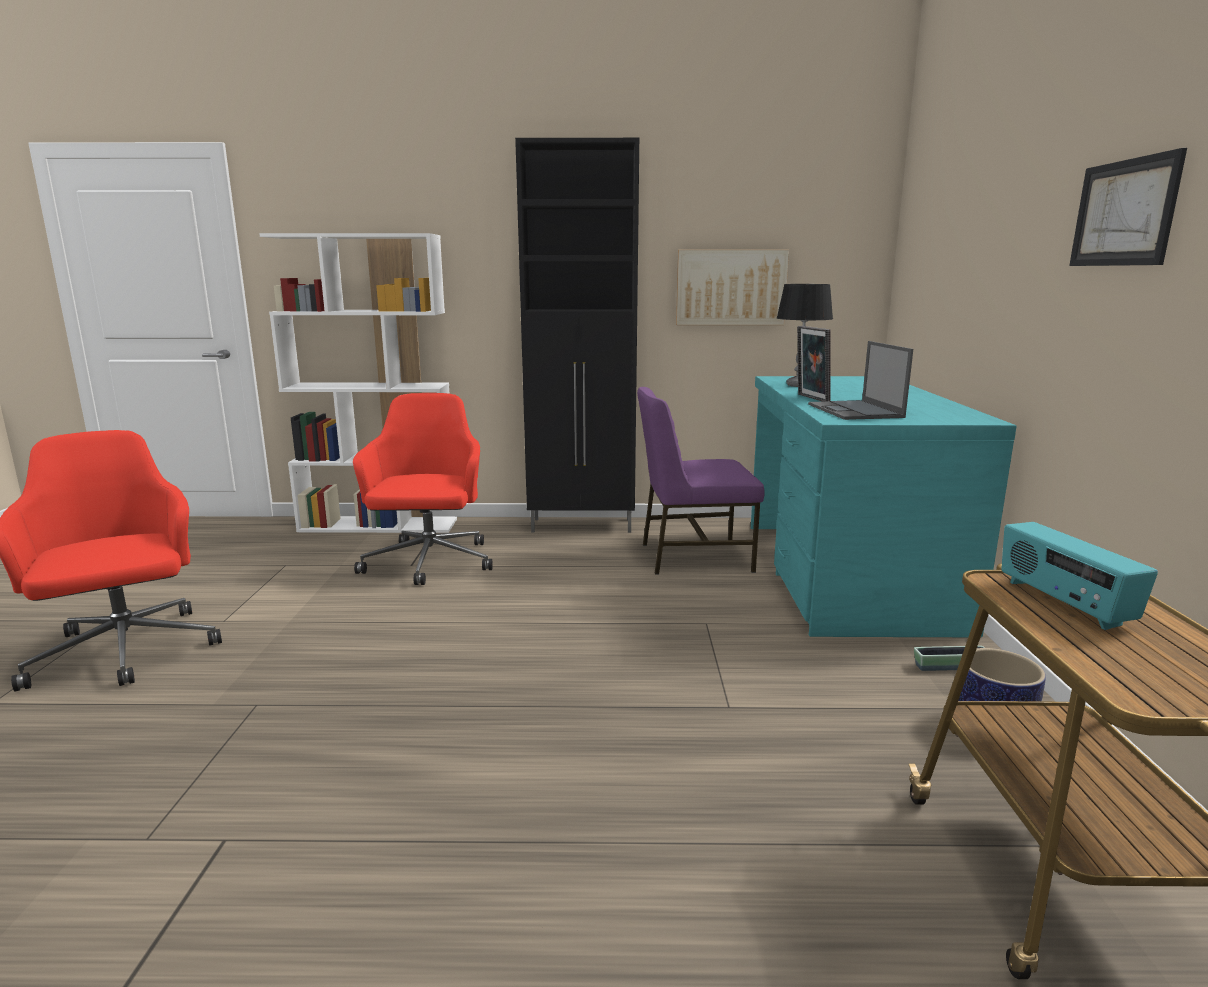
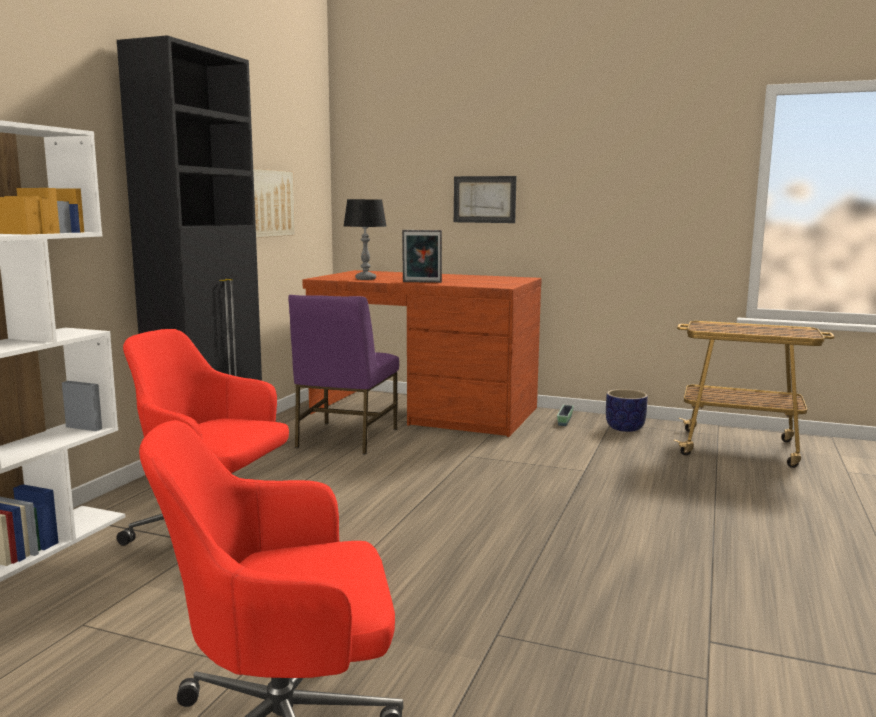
camera: 70 degrees left, 5 degrees down
(844, 573) = (425, 411): turquoise desk -> brown desk
(855, 411) = (477, 283): laptop -> none
(1062, 603) = (725, 329): radio -> none
(1124, 213) = (602, 163): picture -> picture (484, 199)

